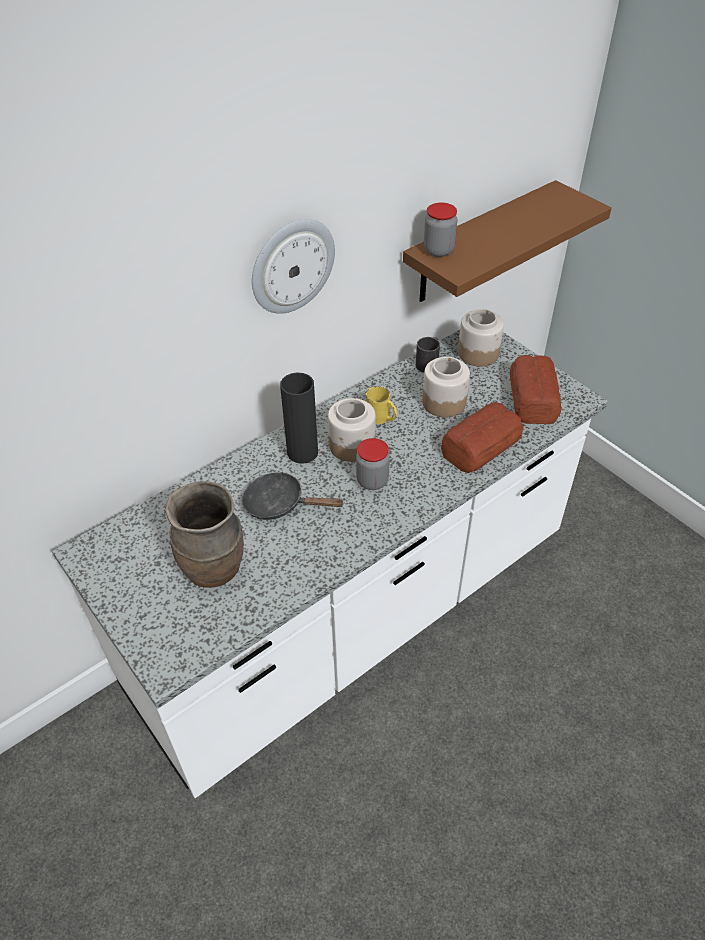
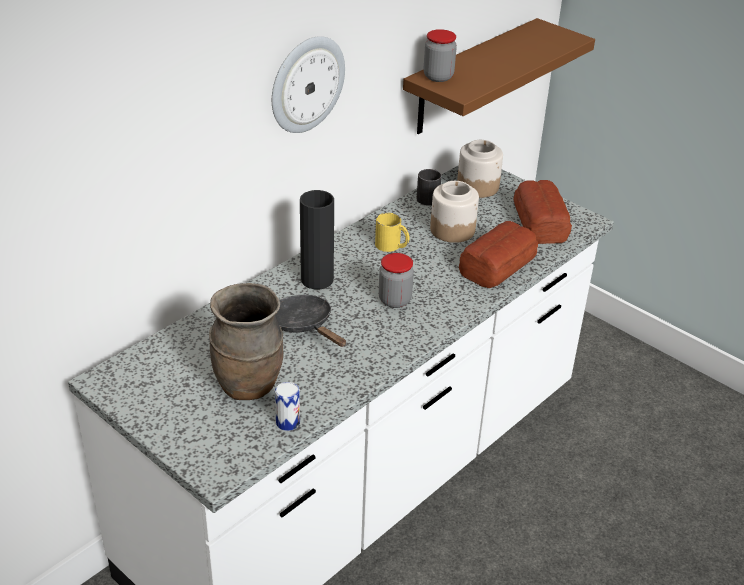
camera: 10 degrees left, 10 degrees down
(243, 615) = (288, 422): none -> can
(280, 504) = (304, 325): black frying pan -> black frying pan turned 45 degrees clockwise
(352, 446) = (367, 271): jar -> none

